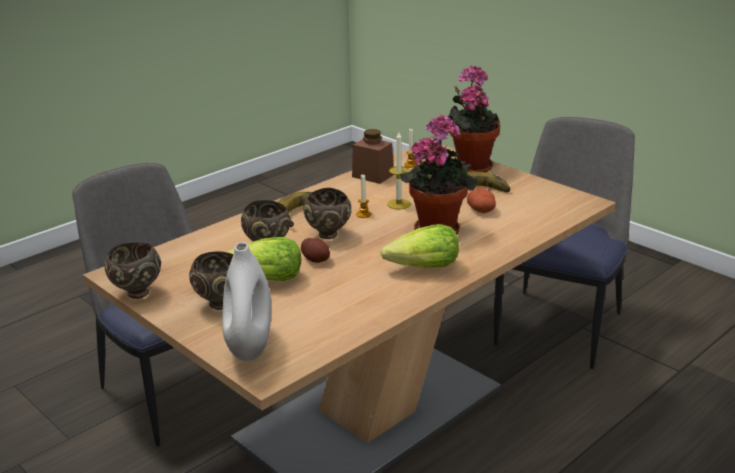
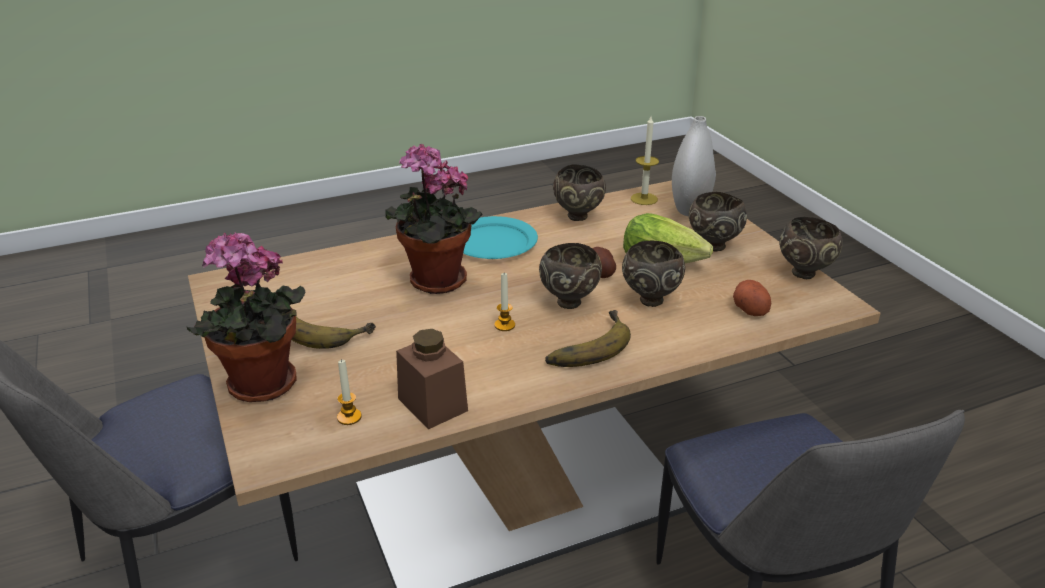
camera: 160 degrees left, 5 degrees up
(364, 309) = (578, 217): none -> brown bowl
(399, 204) = (444, 332): candle -> candle (644, 199)
(424, 268) = (493, 242): lettuce -> turquoise plate
(482, 210) = (354, 297): potato -> potato (749, 308)

